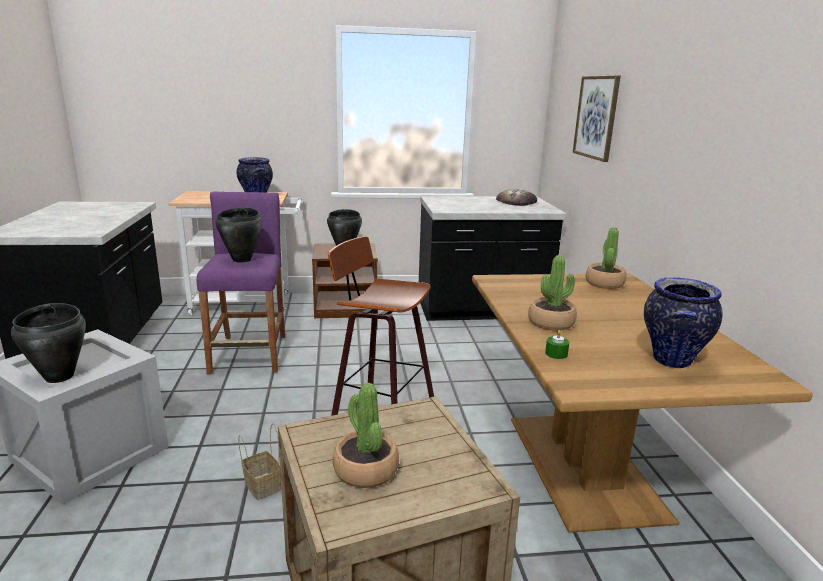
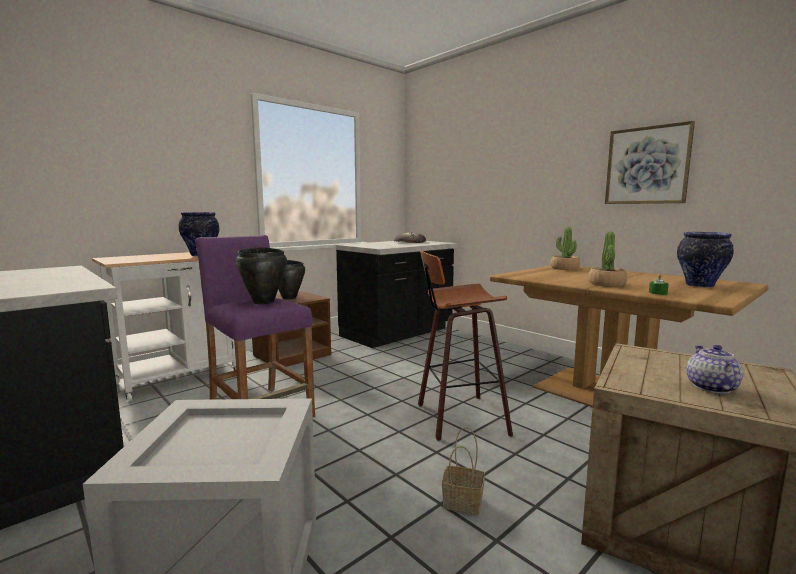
camera: 35 degrees left, 10 degrees down
(60, 376) = (229, 454): black cooking pot -> none
(365, 470) = (710, 387): potted plant -> teapot
(596, 117) = (478, 170): picture -> picture (647, 165)

